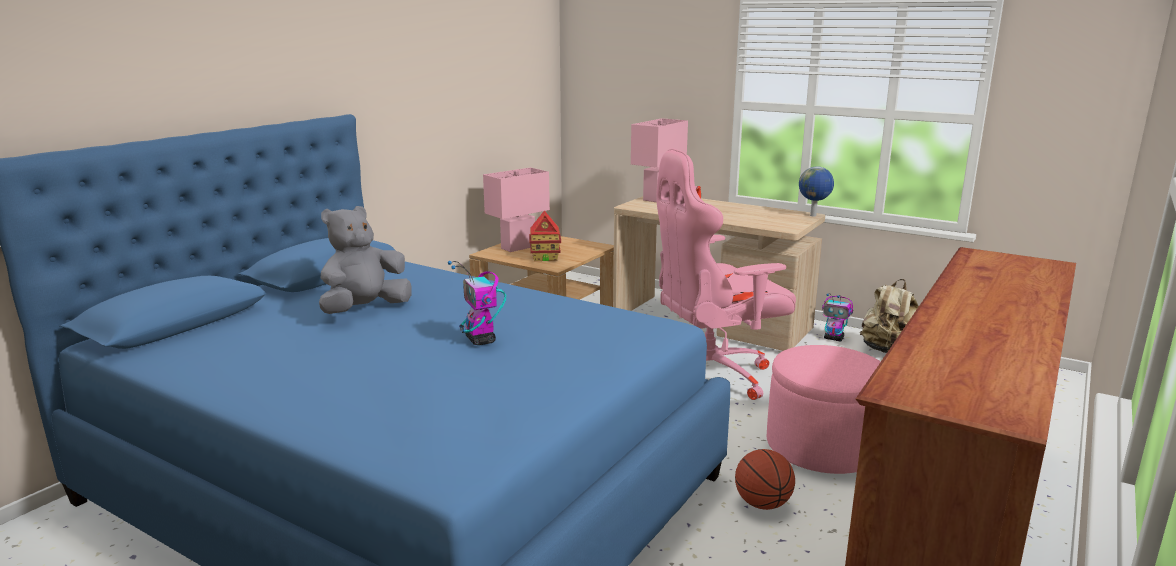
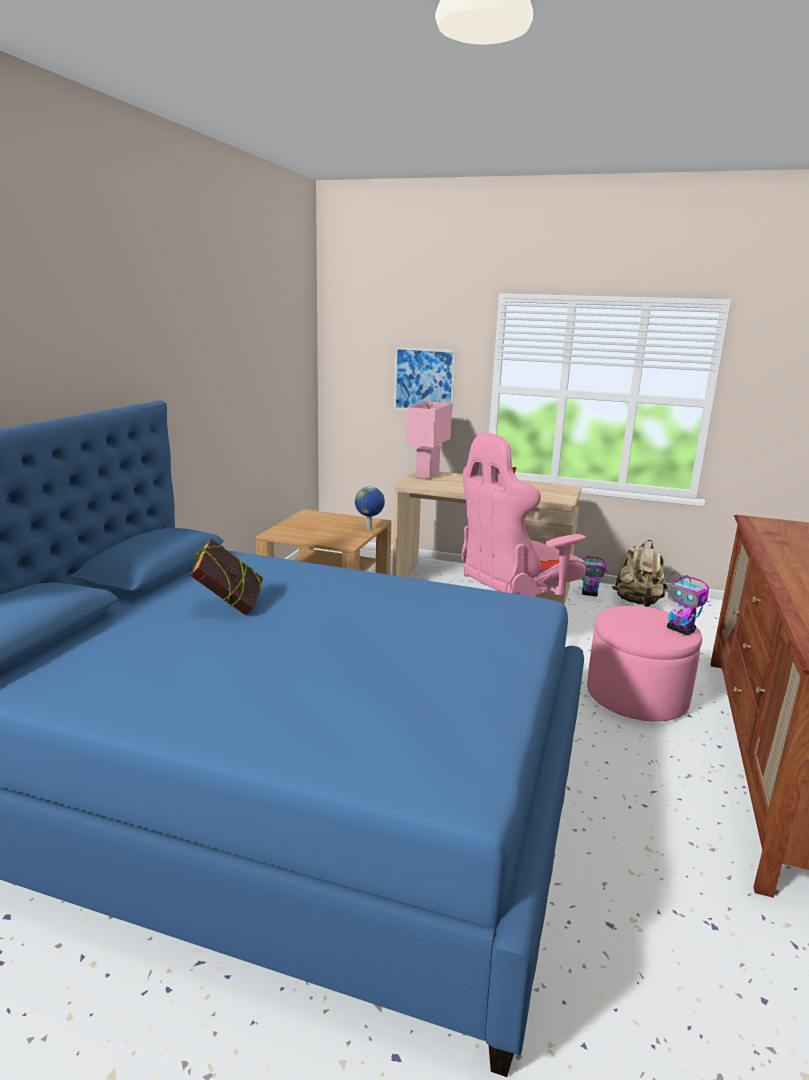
camera: 15 degrees left, 0 degrees up
(365, 309) = (229, 608): grey plush toy -> book
(480, 340) = (375, 633): toy robot -> toy robot (681, 630)
(518, 247) = (300, 526): pink table lamp -> none
(545, 258) = (333, 535): toy house -> none
(664, 96) = (424, 380): none -> picture
(762, 504) = (618, 758): basketball -> none
(813, 216) = (573, 488): globe -> globe (369, 529)

